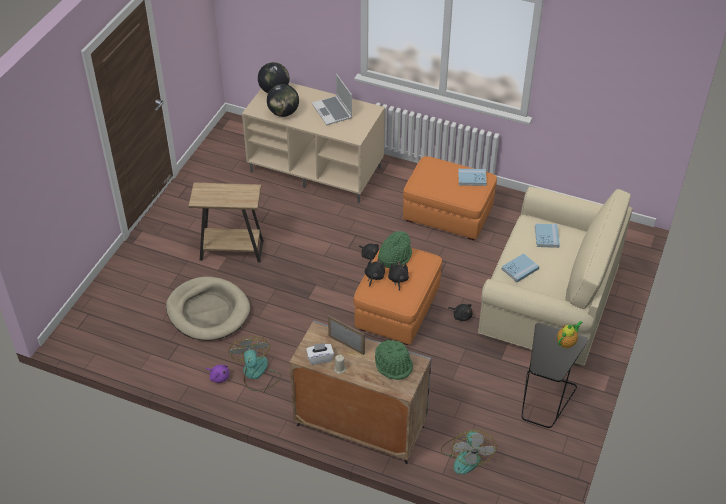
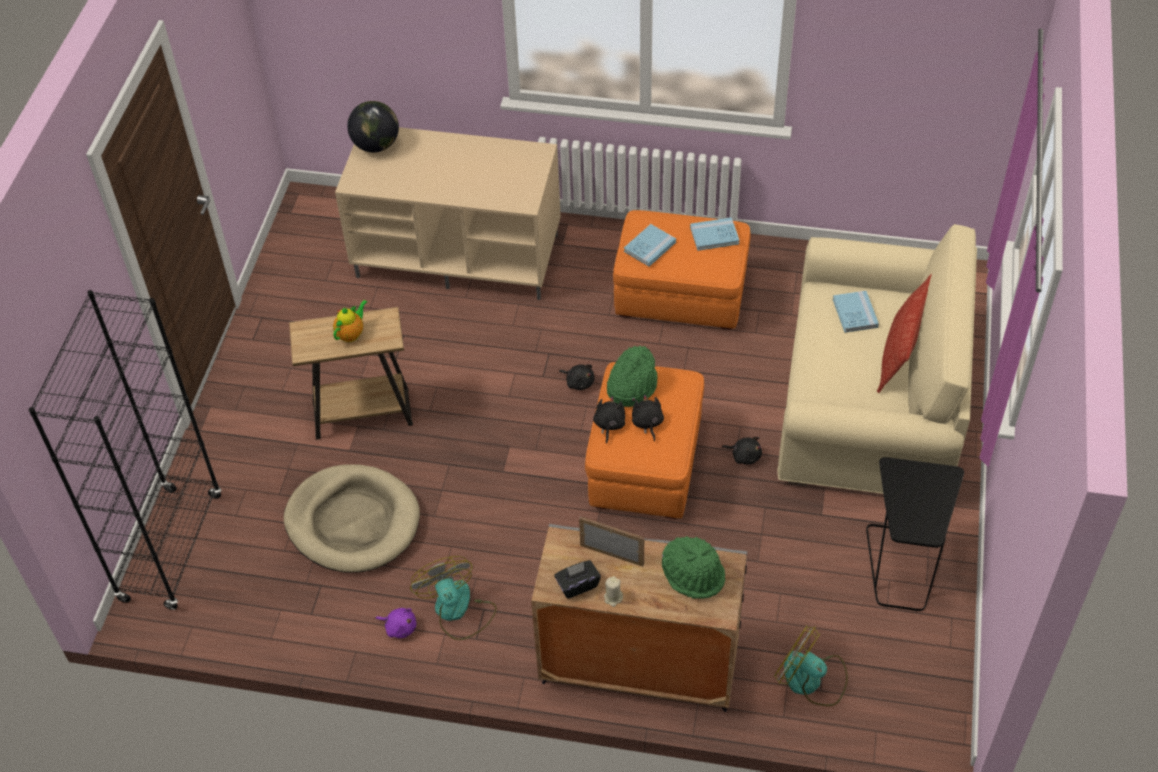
camera: 10 degrees left, 5 degrees up
(96, 306) = (171, 547): none -> black bookcase
(283, 113) = (401, 180): globe -> none
(320, 358) = (577, 585): white tissue box -> black tissue box
(333, 111) = (478, 165): laptop -> none
(466, 455) = (811, 680): fan -> fan turned 135 degrees clockwise
(520, 269) = (829, 373): blue book -> blue book (649, 247)
(567, 342) = (934, 481): teapot -> teapot (351, 334)
(569, 264) = (899, 352): none -> pillow

